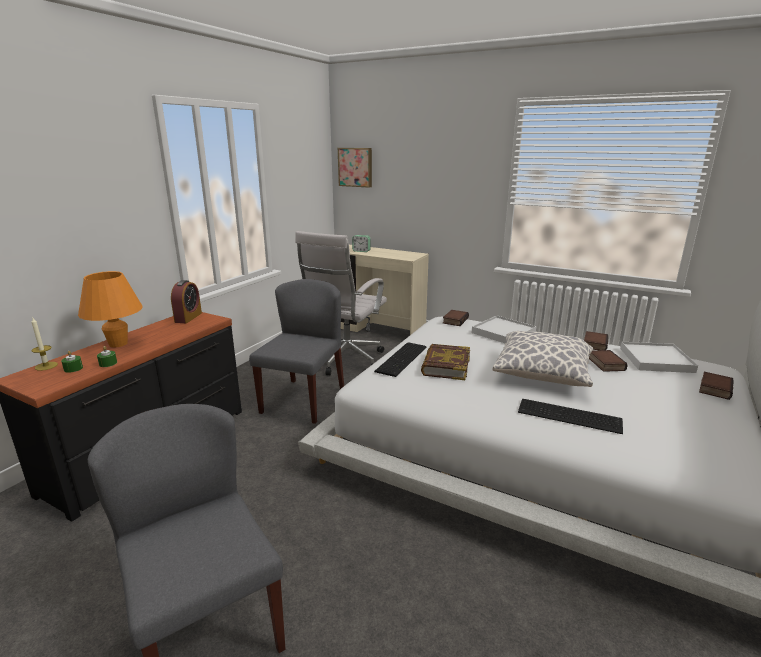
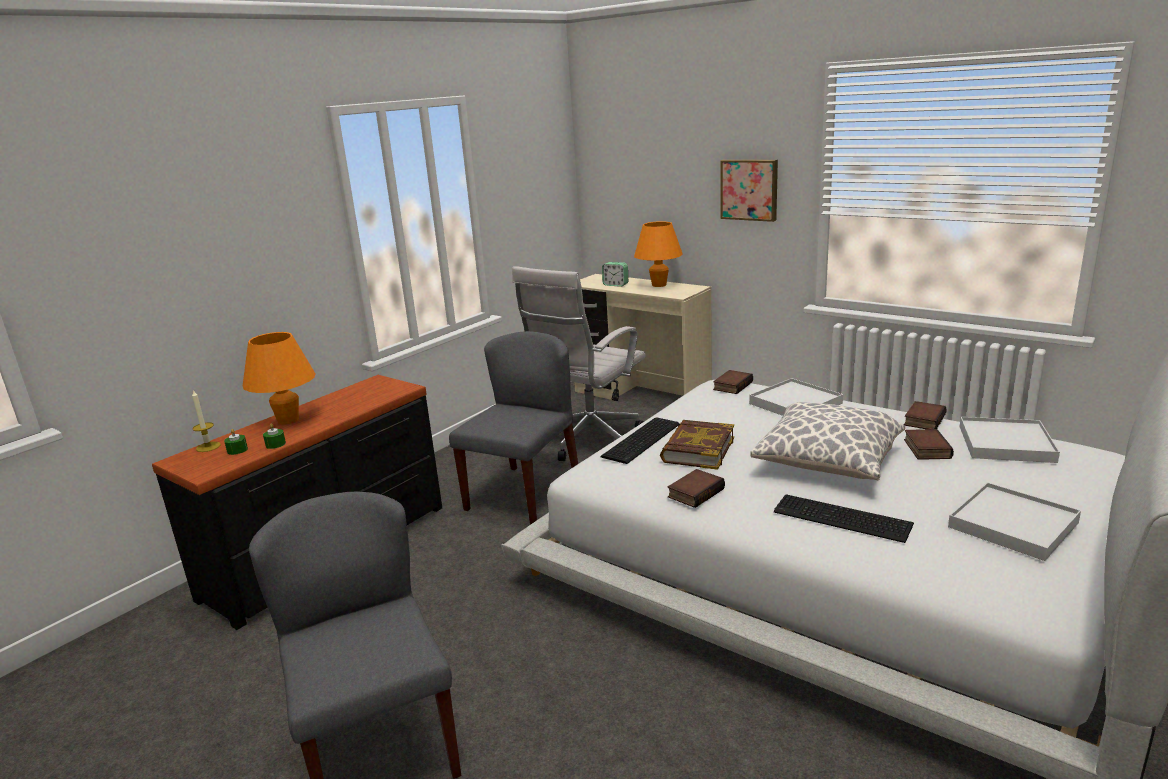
camera: 10 degrees right, 0 degrees up
(188, 317) = (373, 385): alarm clock -> none
(355, 167) = (607, 165): picture -> picture (749, 189)
(392, 252) = (659, 285): none -> orange table lamp
(689, 418) = (1012, 524): none -> white tray
(714, 388) = (1073, 485): book -> book (695, 492)

